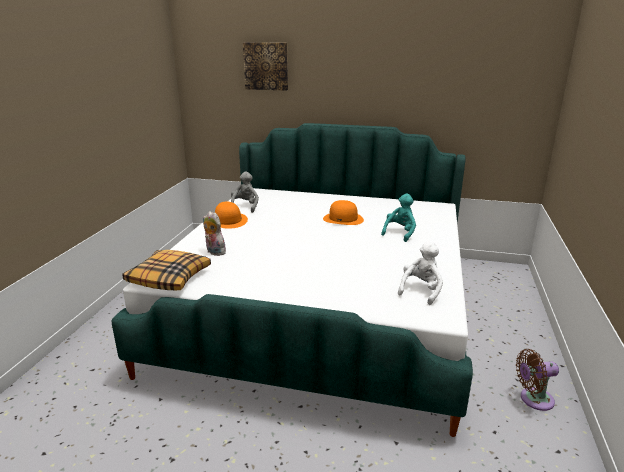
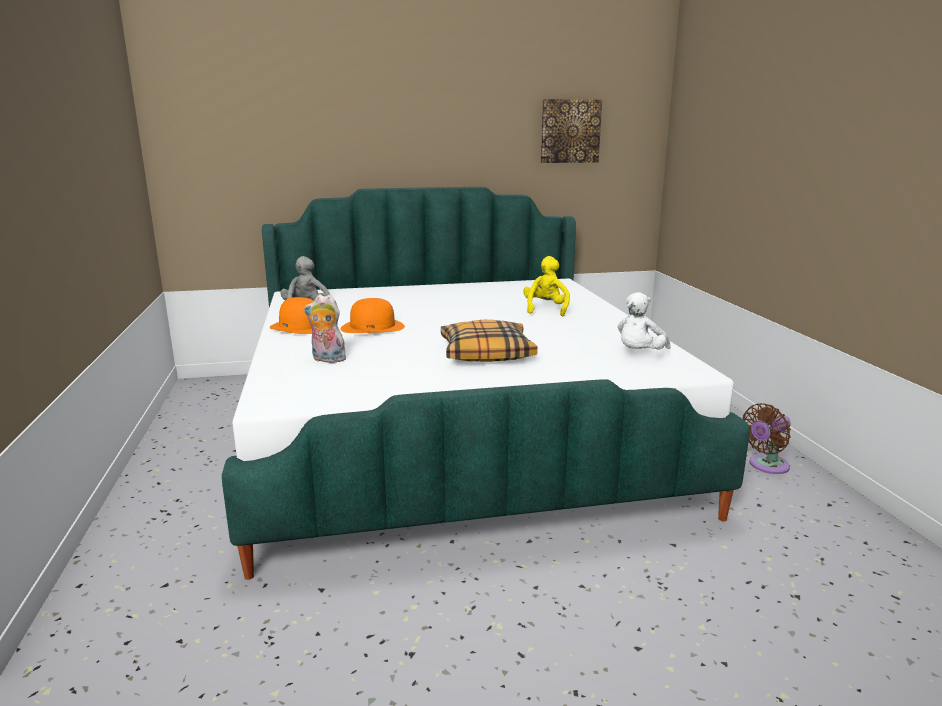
camera: 25 degrees left, 5 degrees down
(169, 277) = (296, 395): pillow -> pillow (486, 353)
(266, 66) = (293, 109): picture -> picture (570, 131)
(343, 219) = (459, 306): orange hat -> orange hat (373, 327)
(400, 233) = (546, 309): turquoise plush toy -> yellow plush toy
(421, 290) = (639, 354): white plush toy -> white plush toy turned 150 degrees counterclockwise

